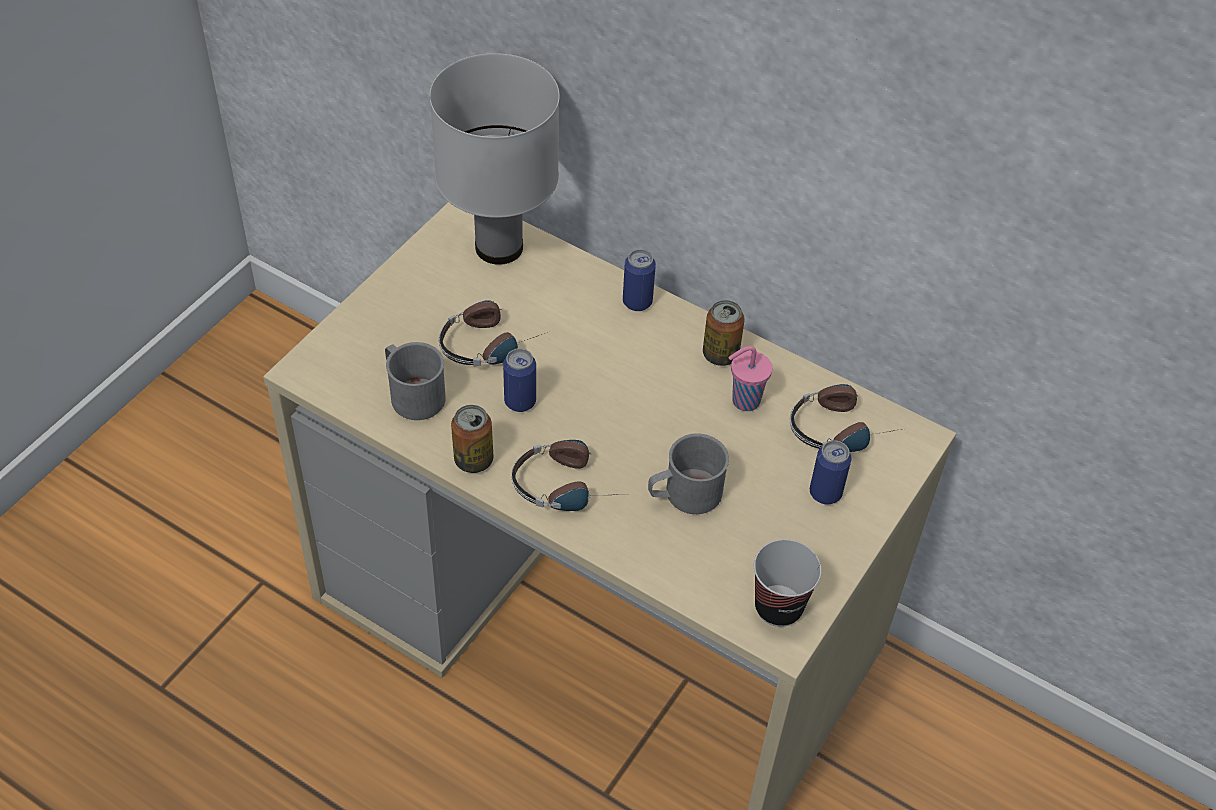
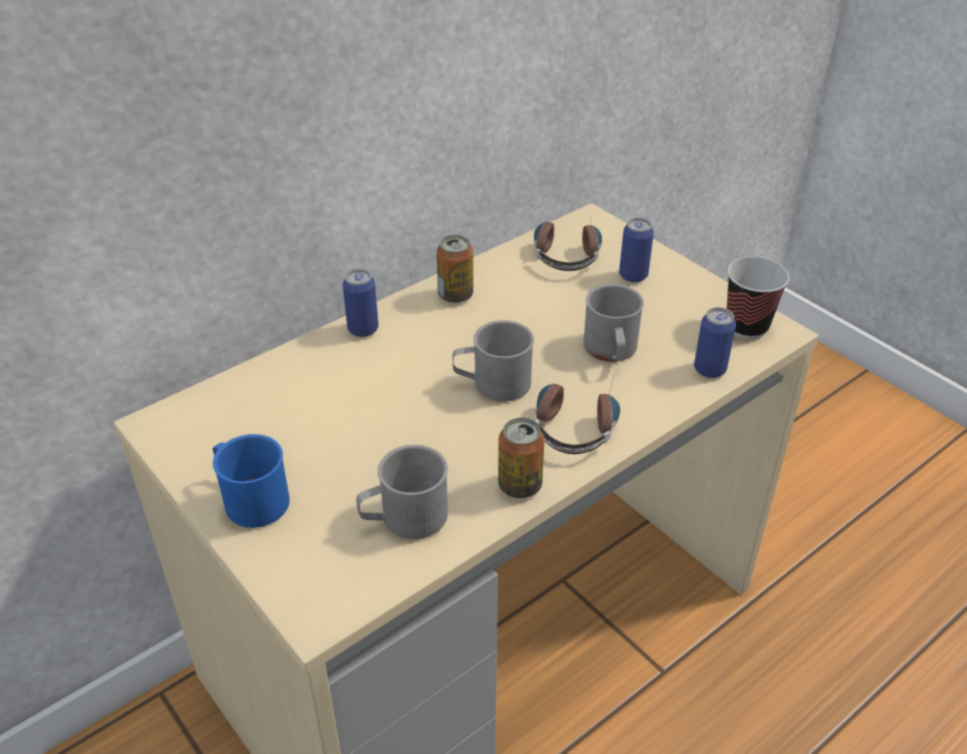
camera: 70 degrees left, 10 degrees down
(405, 296) = (250, 498): none -> blue mug
(491, 342) = (360, 440): headphones -> none
(500, 247) = (226, 407): white table lamp -> none
(520, 402) = (454, 435): can -> can (709, 369)
(598, 413) = (492, 384): none -> grey mug
(744, 401) = (516, 294): pink cup -> none

